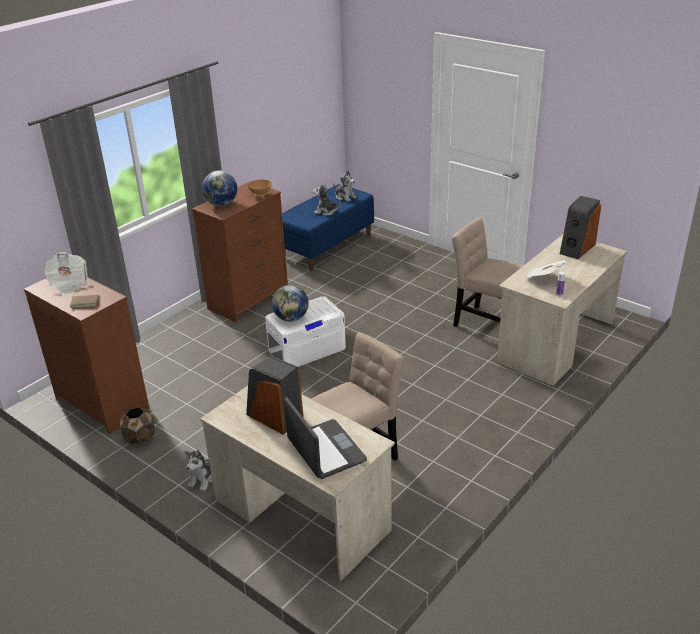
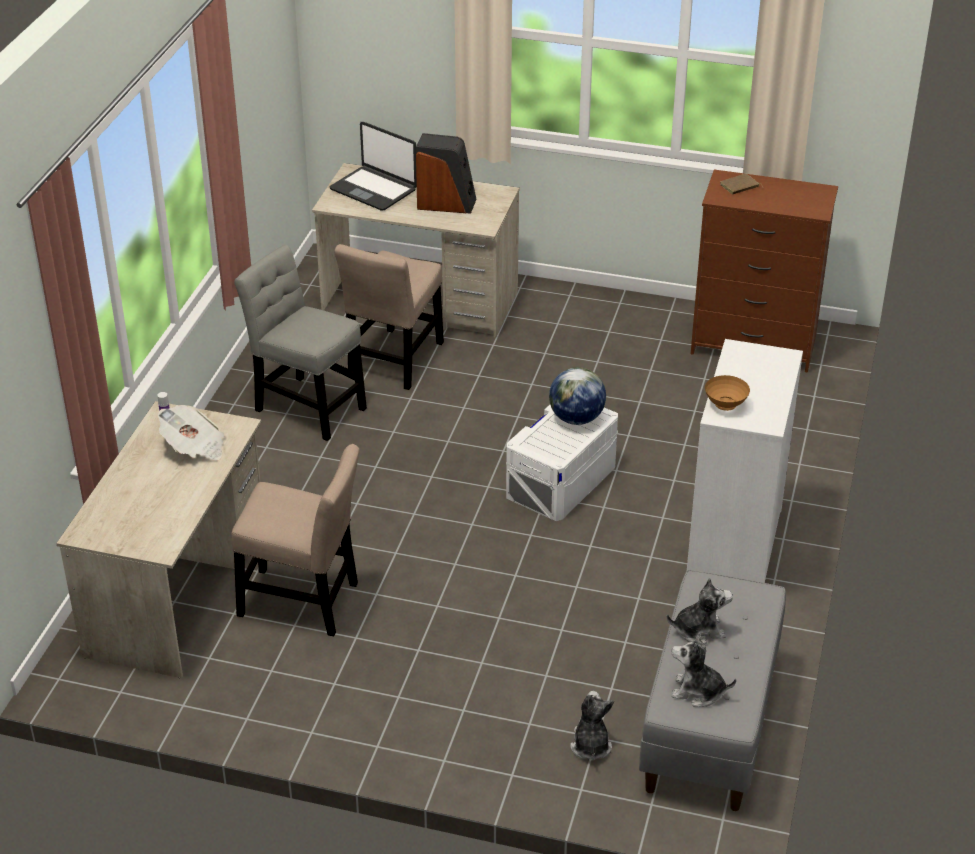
camera: 155 degrees right, 5 degrees up
(68, 284) = (794, 201): newspaper -> none
(140, 439) = (660, 322): brown planter -> none
(204, 479) = (548, 305): plush toy -> plush toy (590, 745)
(221, 204) = (765, 369): globe -> none
(249, 300) = (733, 545): brown dresser -> white dresser
(327, 246) = (711, 724): blue bench -> grey bench
(440, 438) = (306, 406): none -> grey chair
(576, 248) = (146, 526): speaker -> none

